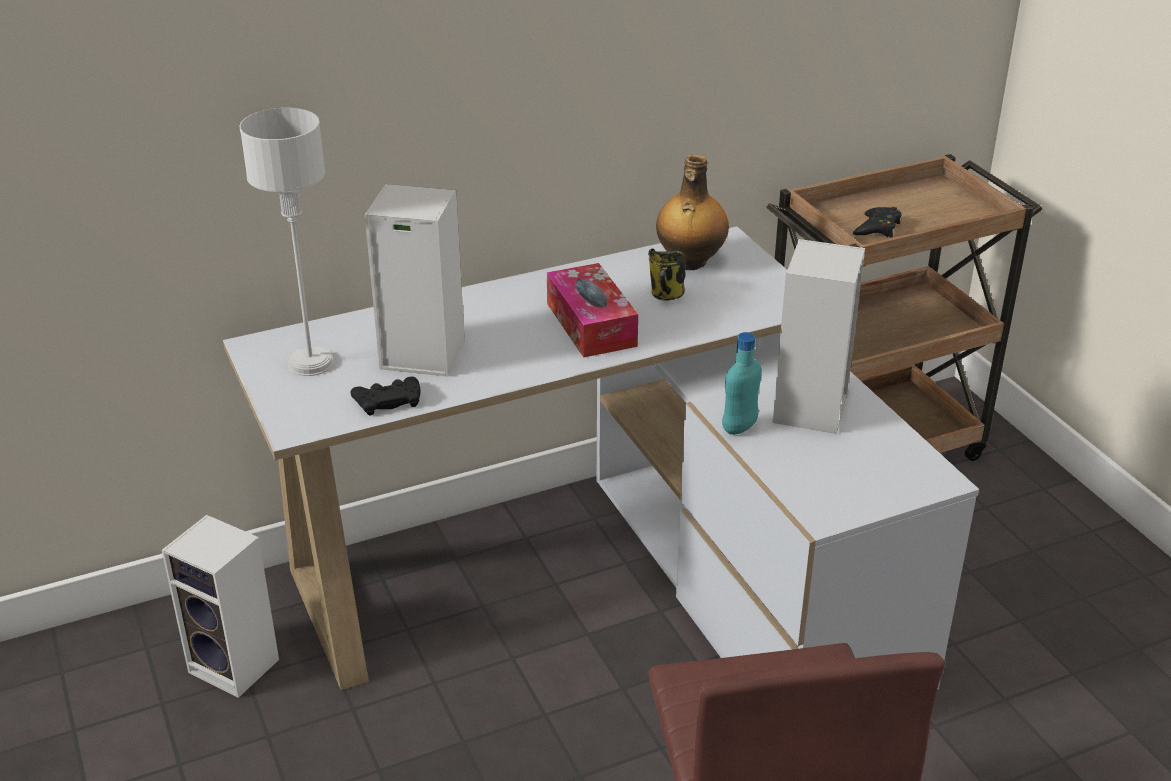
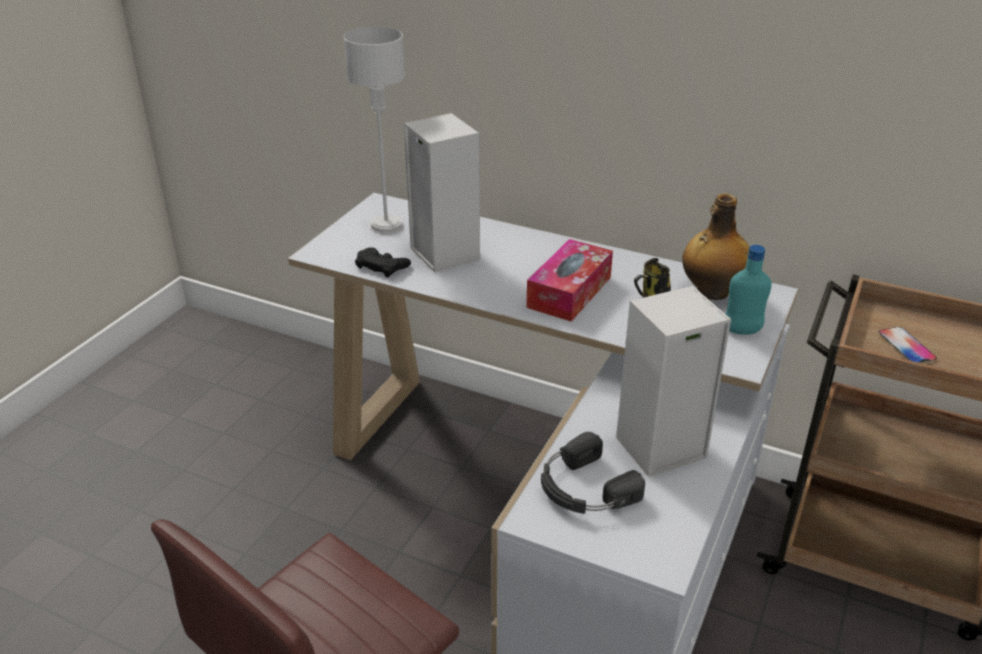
camera: 50 degrees right, 0 degrees up
(237, 666) = (312, 406): speaker -> none
(739, 427) = (587, 424): turquoise bottle -> turquoise bottle (742, 330)
(815, 471) = (583, 488): none -> black headphones
(877, 228) = (906, 346): black game controller -> phone

